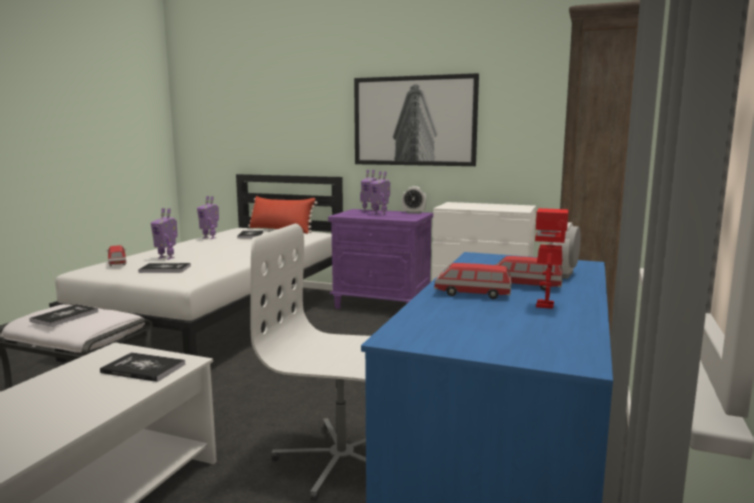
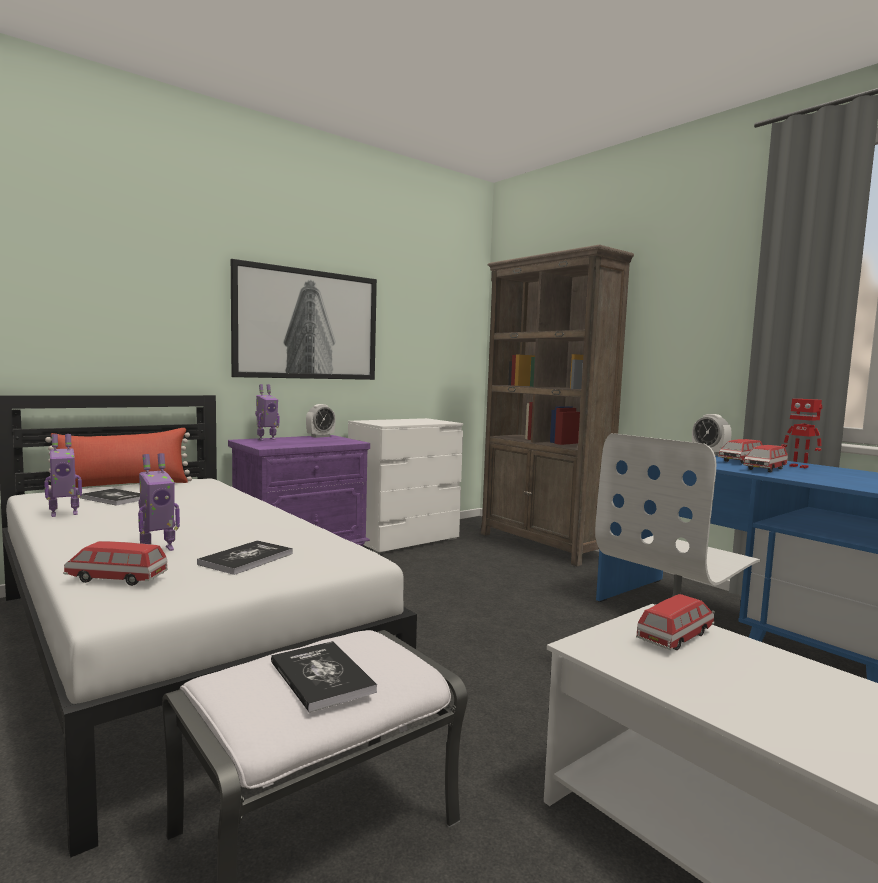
camera: 60 degrees left, 5 degrees down
(143, 368) = (675, 637): book -> toy car
(380, 214) = (300, 441): toy robot -> none

